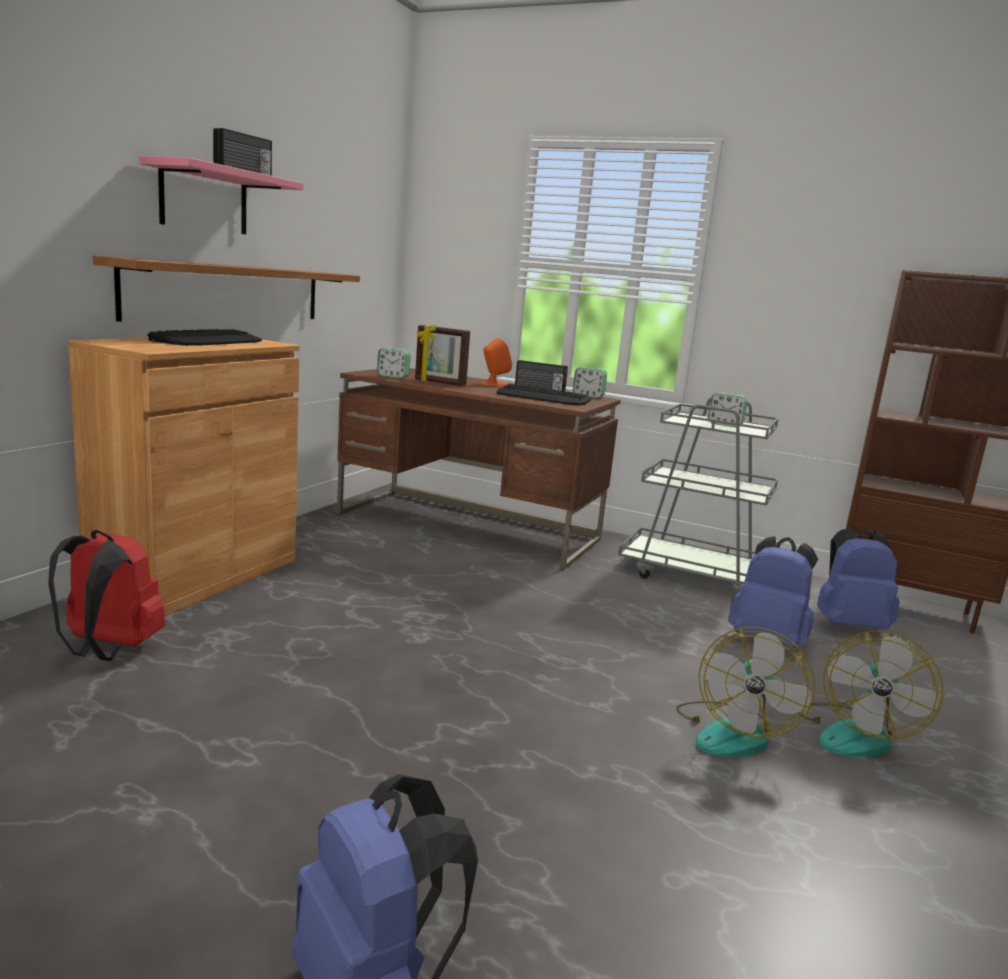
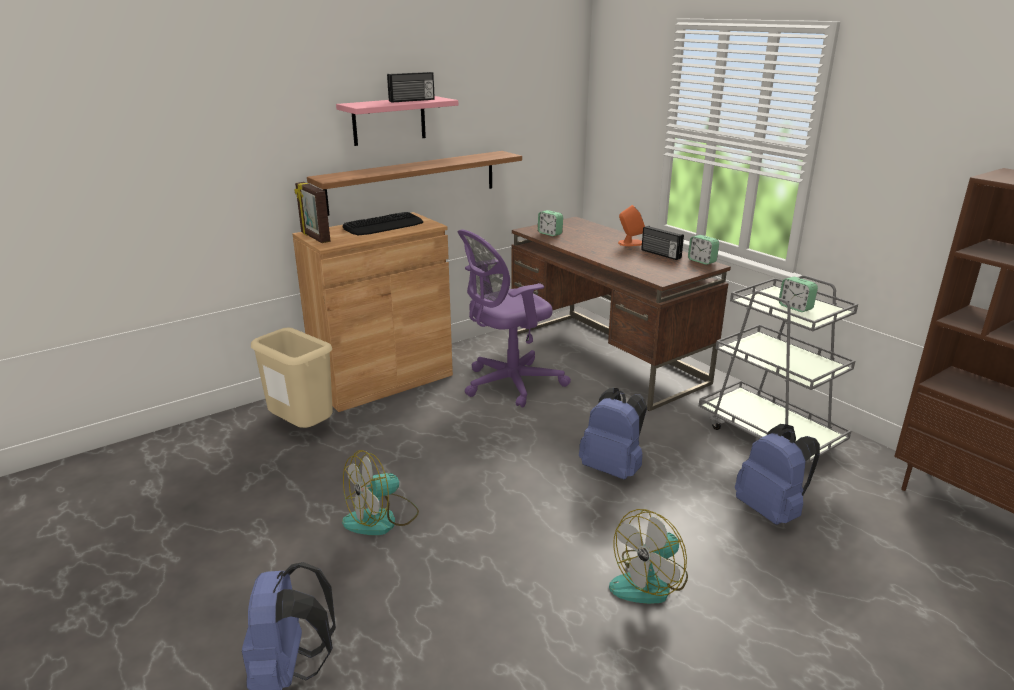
camera: 30 degrees right, 10 degrees up
(108, 650) = (301, 430): red backpack -> beige trash can
(378, 562) = (508, 384): none -> purple office chair
(439, 383) = (580, 243): picture frame -> picture frame (314, 237)
(543, 397) = (651, 264): keyboard -> none
(848, 624) = (877, 512): blue backpack -> blue backpack (613, 468)
(854, 733) = (756, 611): fan -> fan (381, 518)

